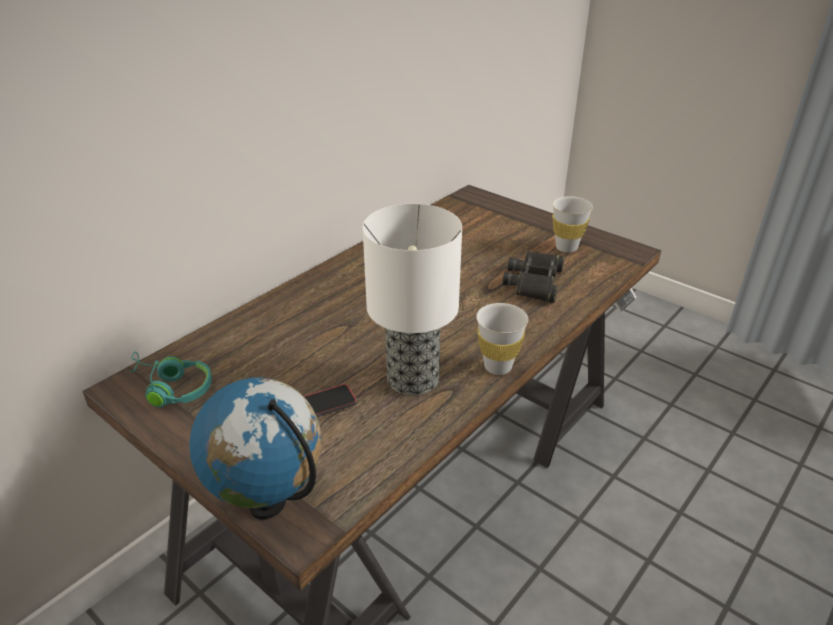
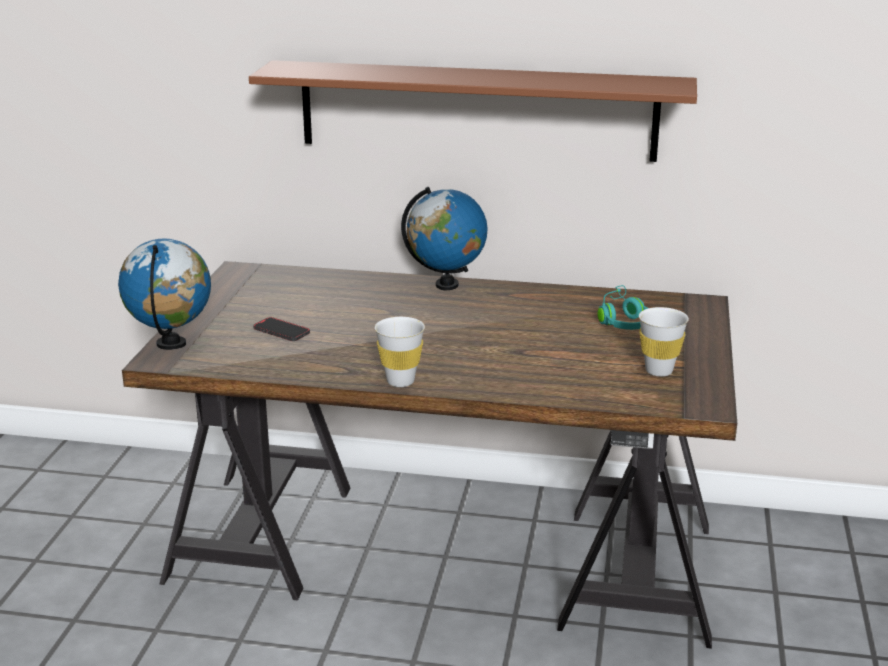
camera: 60 degrees right, 10 degrees down
(171, 388) = (252, 282): turquoise headphones -> turquoise headphones (623, 320)
(300, 97) = (477, 110): none -> brown shelf
(323, 278) = (446, 285): none -> globe
(414, 379) = (346, 354): table lamp -> none
(535, 282) = (562, 369): black binoculars -> none

